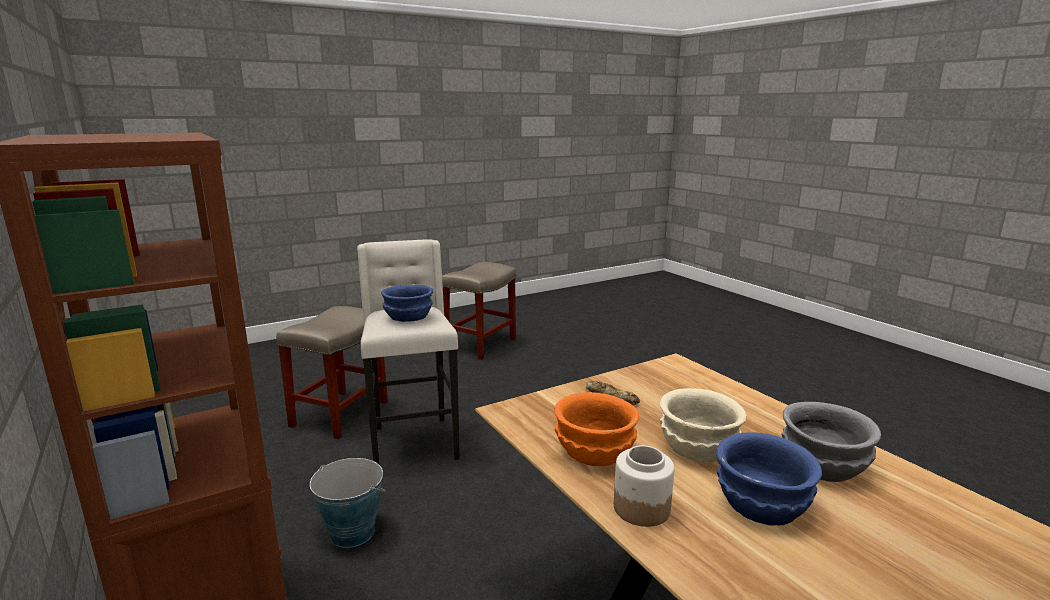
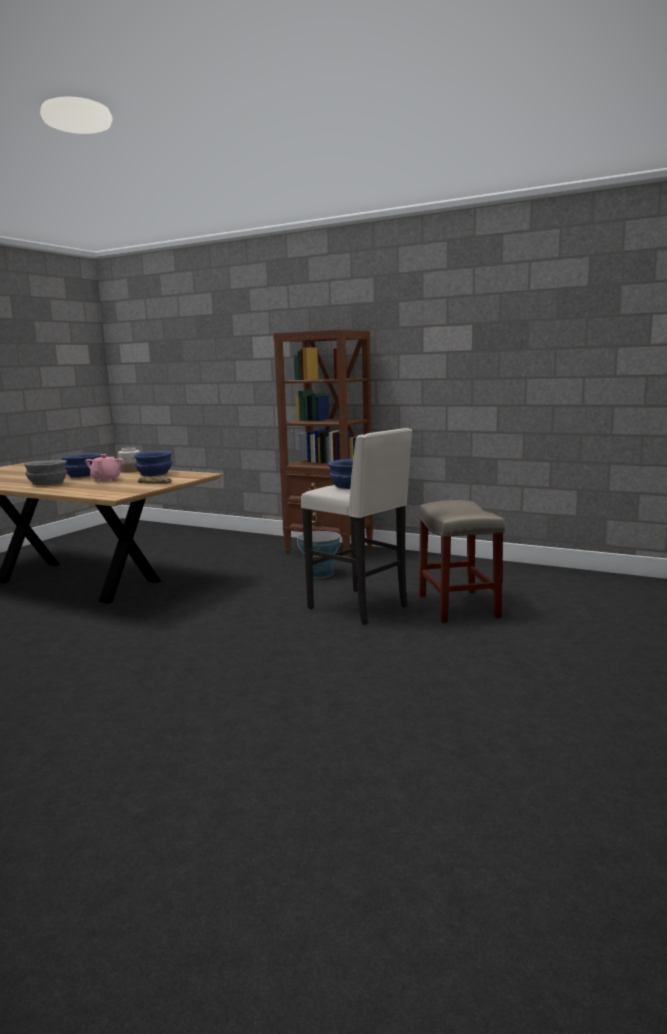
camera: 150 degrees right, 5 degrees down
(480, 344) = (493, 723): beige stool -> none
(593, 451) = (155, 474): orange bowl -> blue bowl
(698, 447) = (106, 480): beige bowl -> pink teapot

